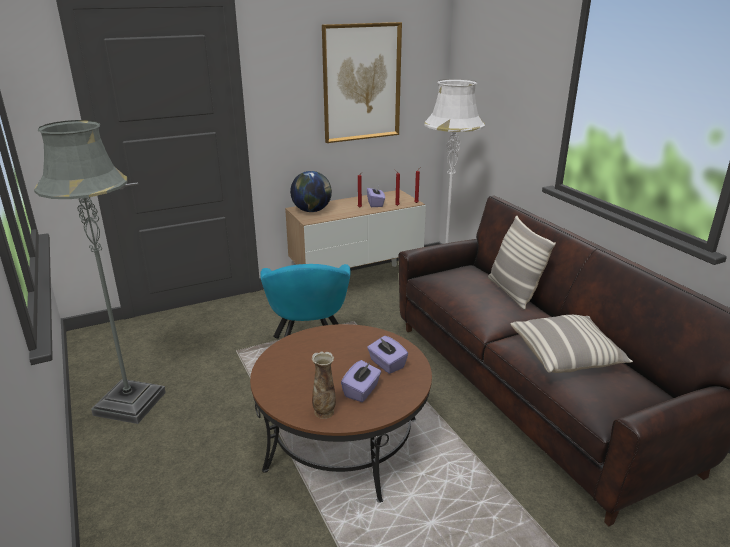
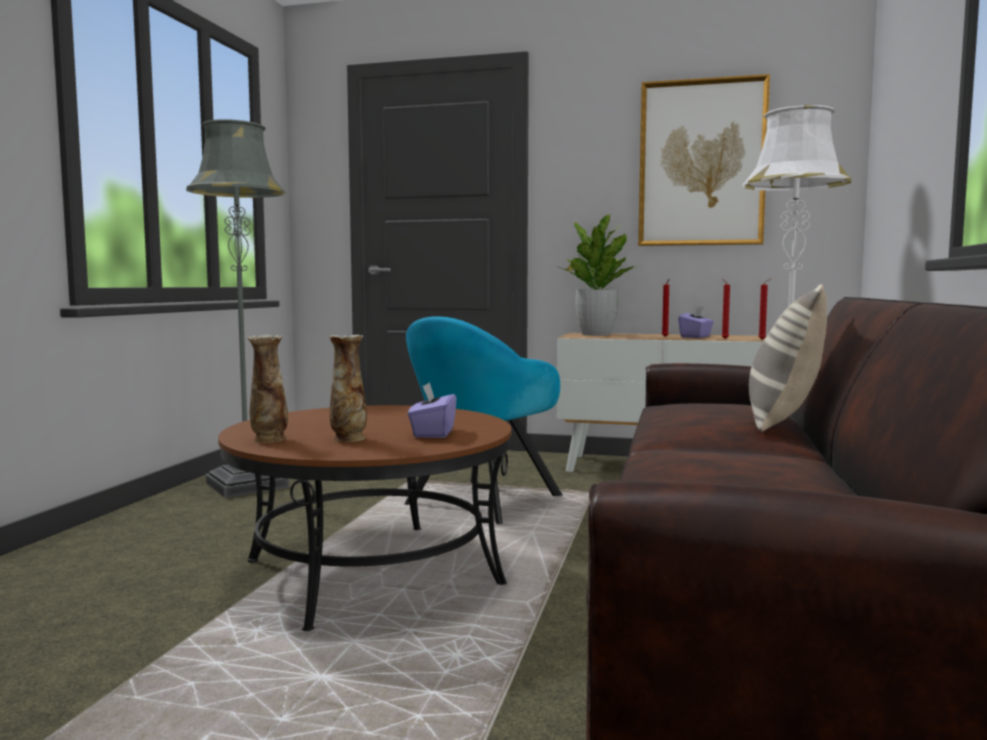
camera: 40 degrees right, 20 degrees down
(312, 210) = (595, 334): globe -> potted plant
(361, 391) = (348, 439): purple tissue box -> vase
(566, 356) = (730, 469): pillow -> none

